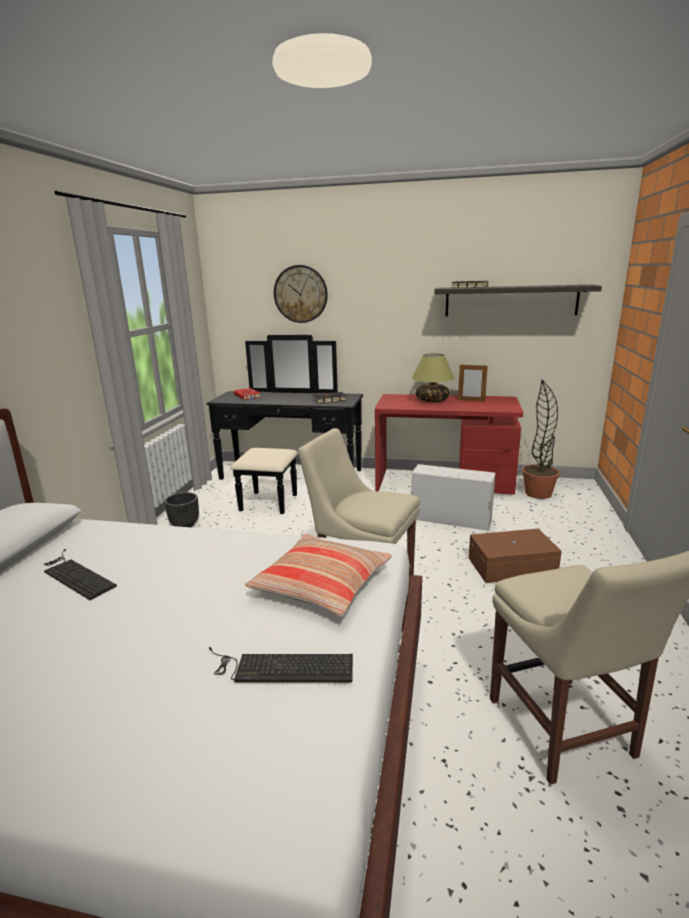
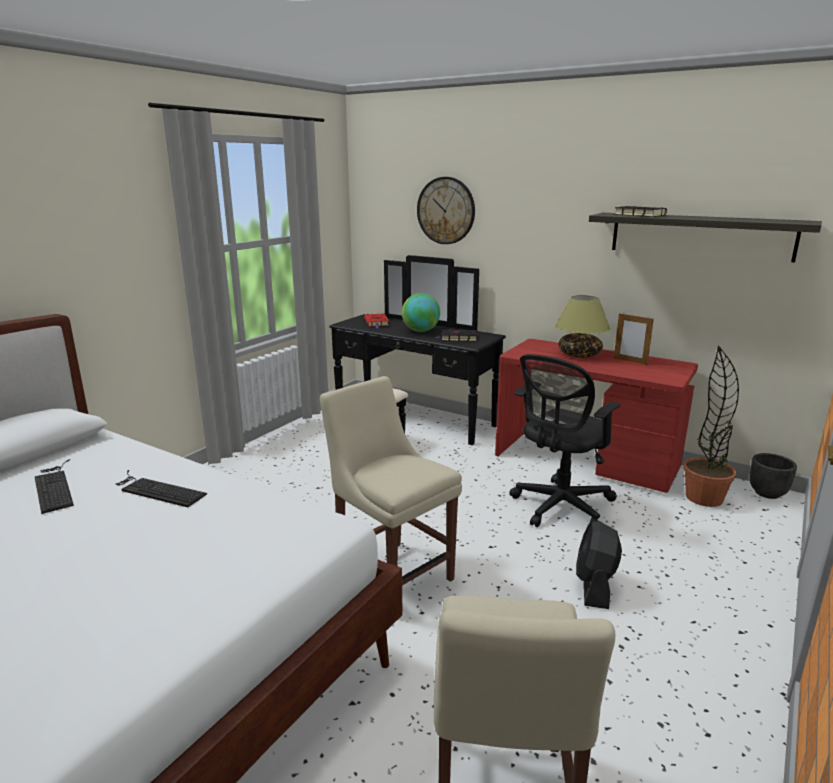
camera: 20 degrees right, 0 degrees up
(185, 525) = (271, 454): black planter -> black planter (767, 493)
(280, 667) = (116, 624): keyboard -> keyboard (156, 490)
(292, 398) = (420, 331): none -> globe
(321, 584) = (241, 550): pillow -> none
(449, 519) = (559, 507): white storage box -> black office chair
(513, 567) = (595, 586): brown storage box -> black fan

